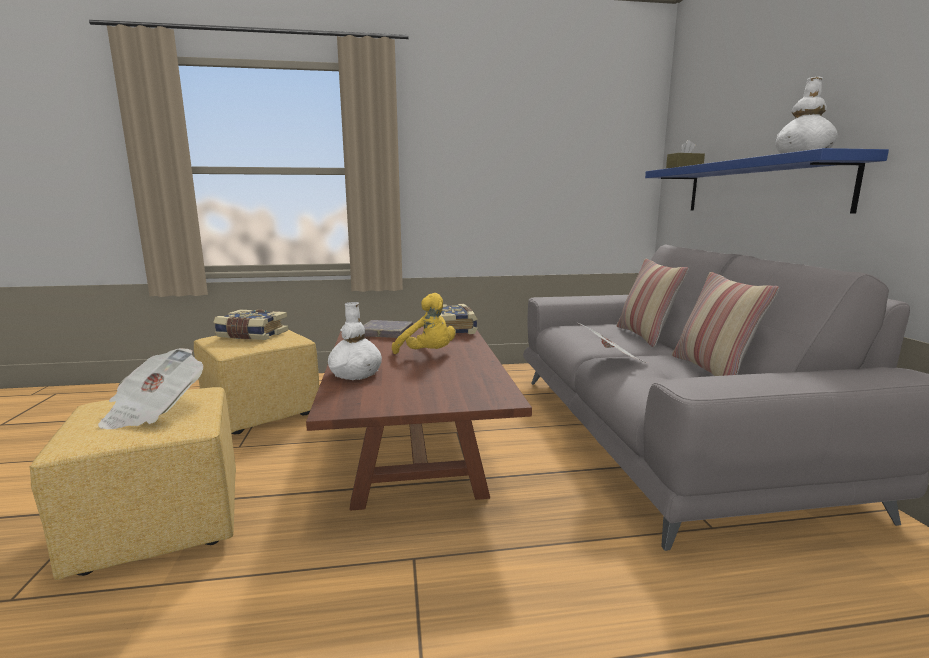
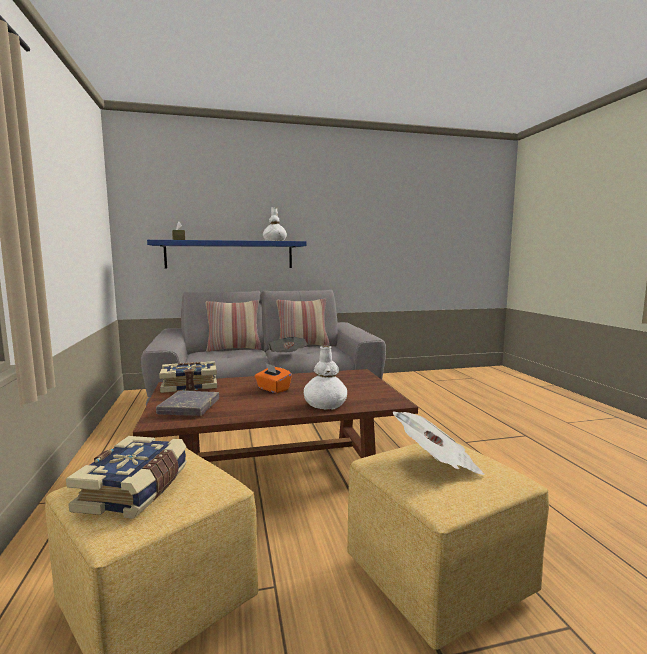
camera: 95 degrees left, 5 degrees down
(428, 354) = (273, 389): yellow plush toy -> orange tissue box

